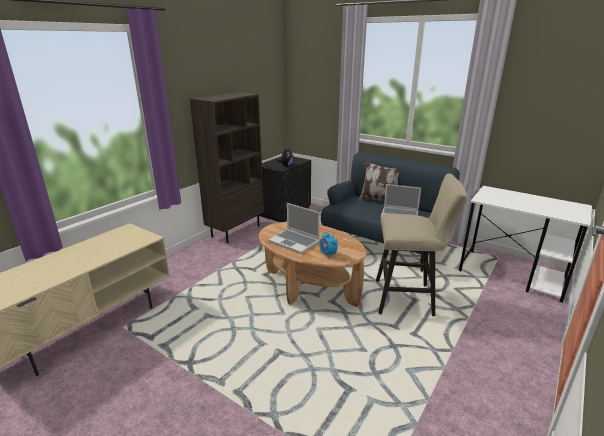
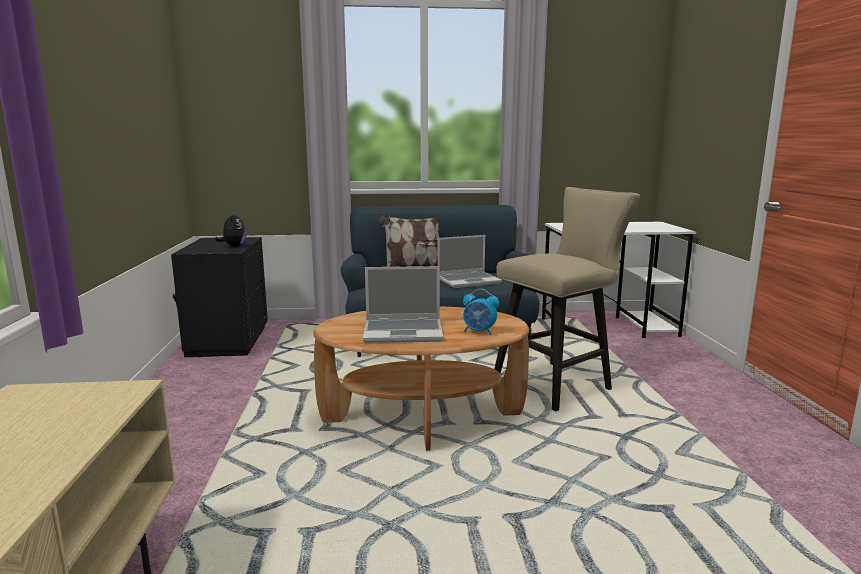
camera: 40 degrees left, 10 degrees down
(235, 231) = (169, 389): brown bookcase -> none

